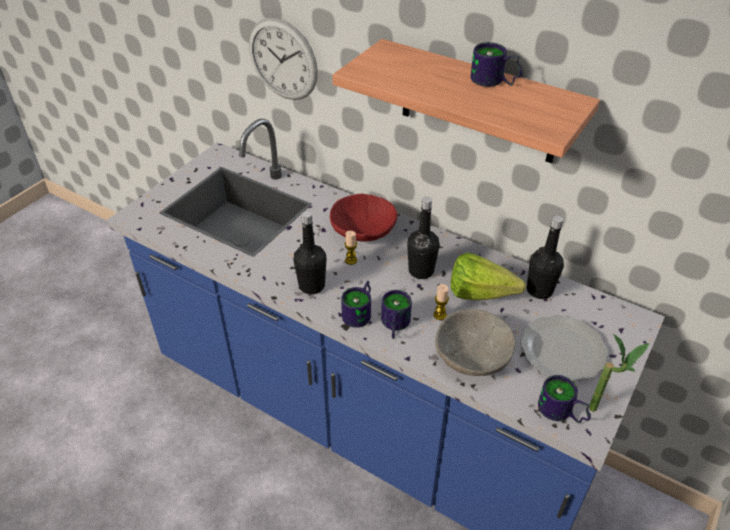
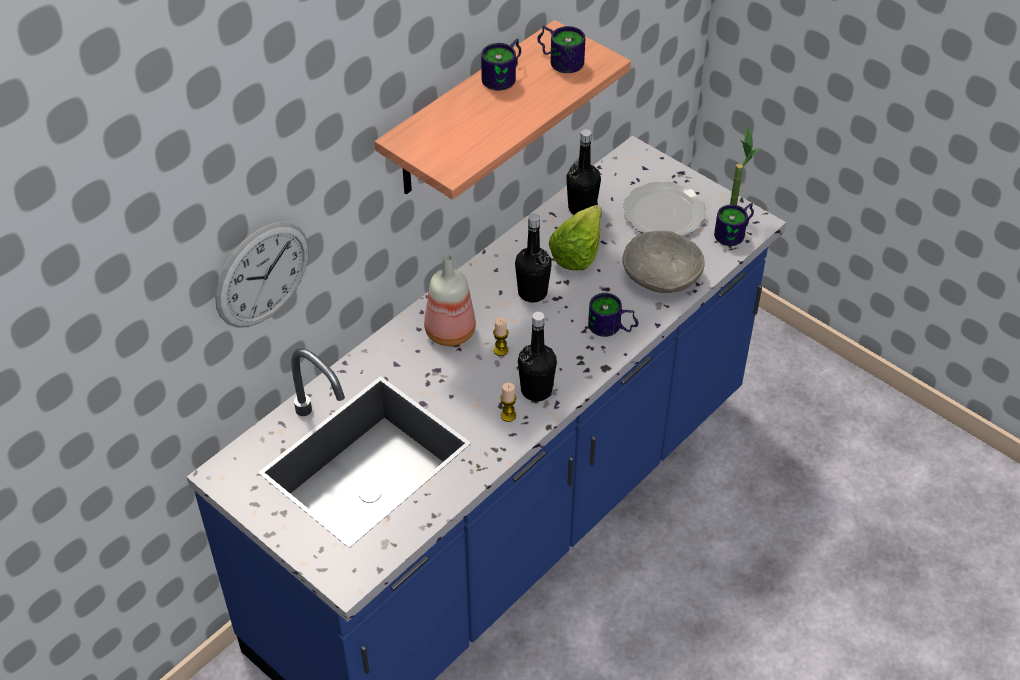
camera: 80 degrees left, 5 degrees up
(361, 313) = (588, 352): mug -> mug (561, 59)
(362, 230) = (449, 333): red bowl -> bottle
(440, 315) = (603, 290): candle -> candle (508, 415)

